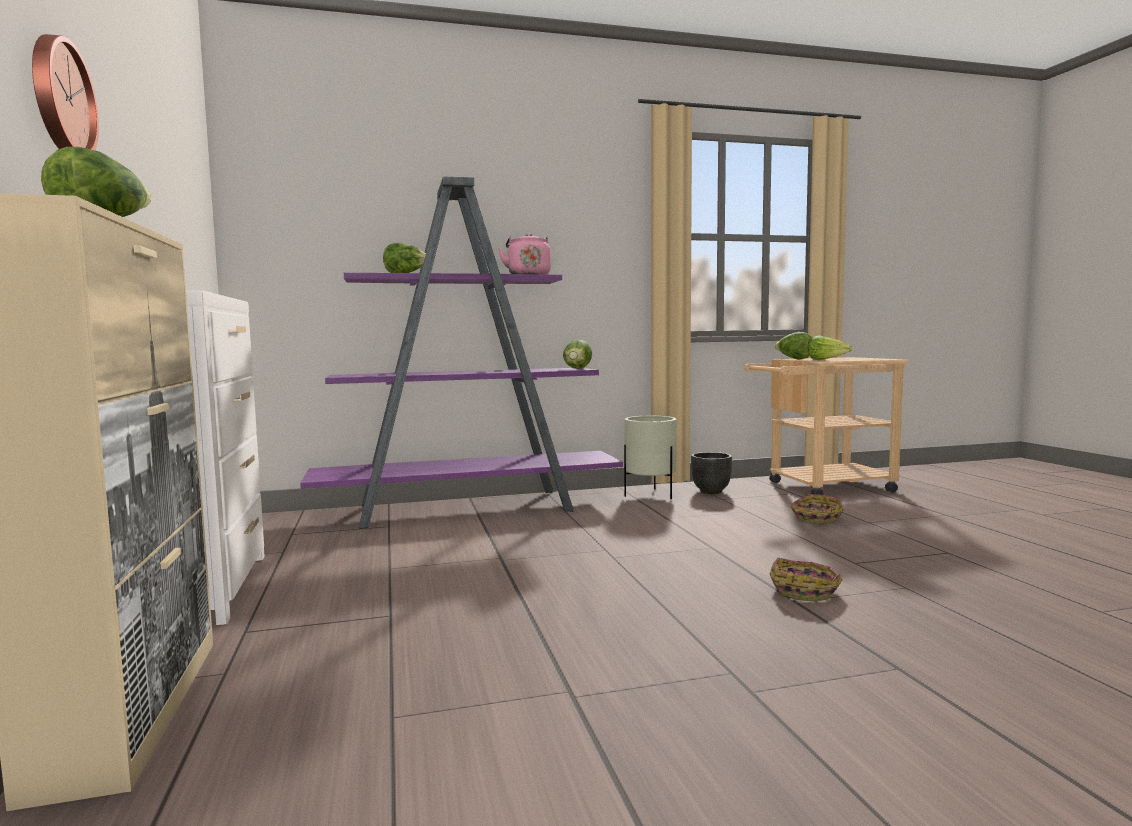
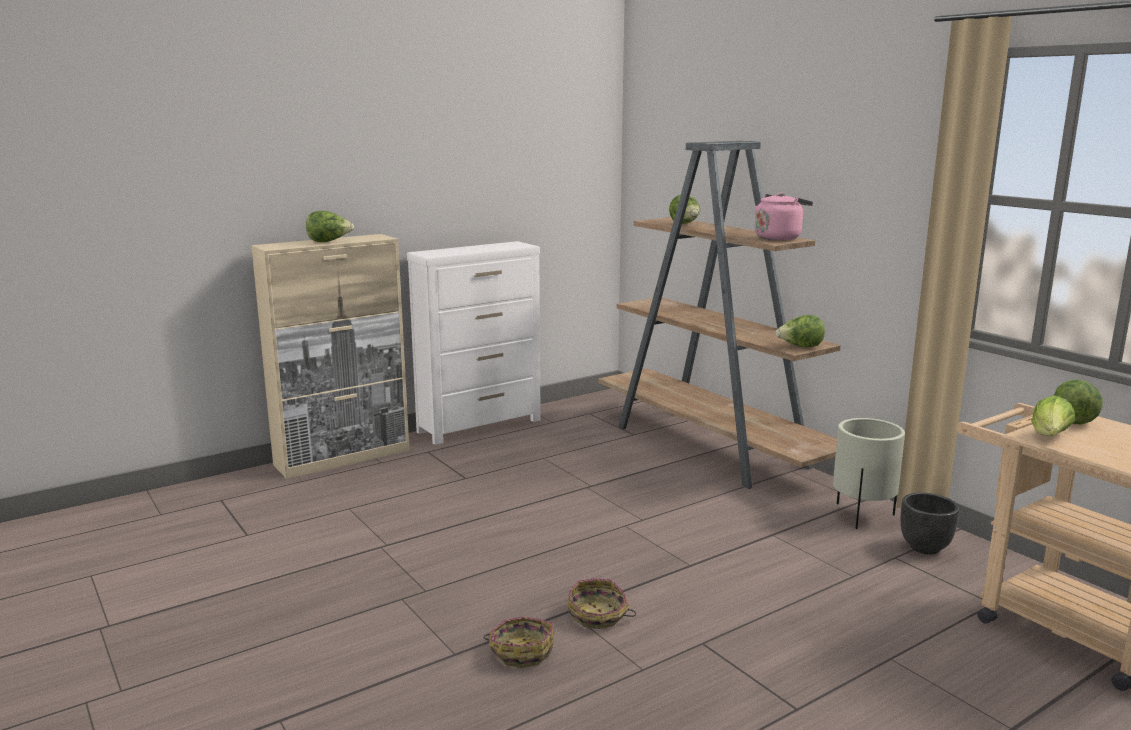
camera: 70 degrees right, 10 degrees up
(59, 97) = (367, 164): wall clock -> none
(468, 508) = (712, 448): purple bookcase -> brown bookcase
(816, 518) = (867, 620): basket -> basket (521, 651)

